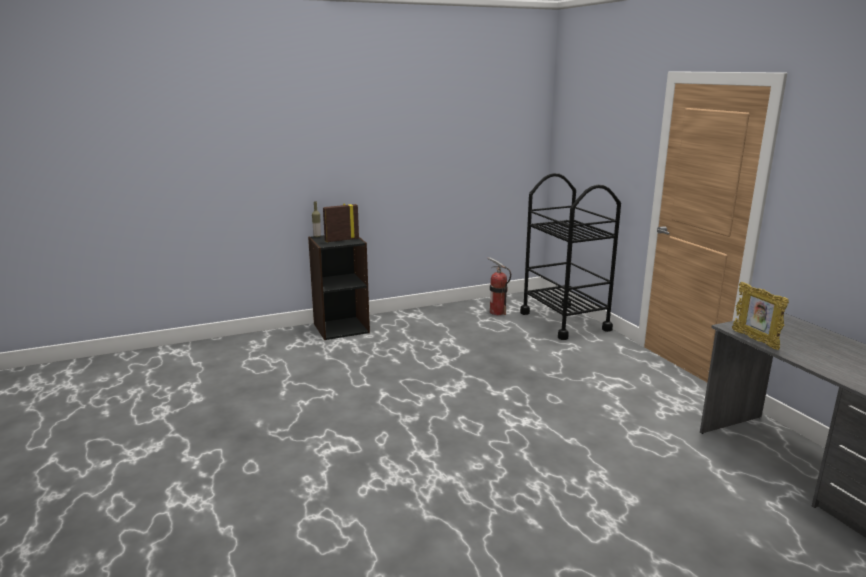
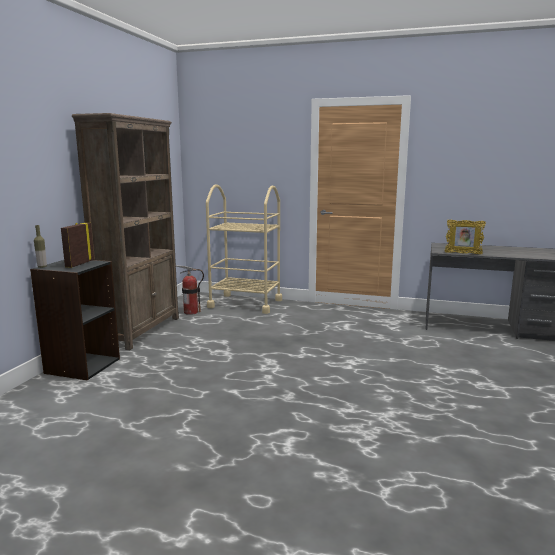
camera: 50 degrees left, 5 degrees down
(427, 315) = (141, 330): none -> brown bookcase
(564, 321) = (245, 303): black cart -> beige cart

